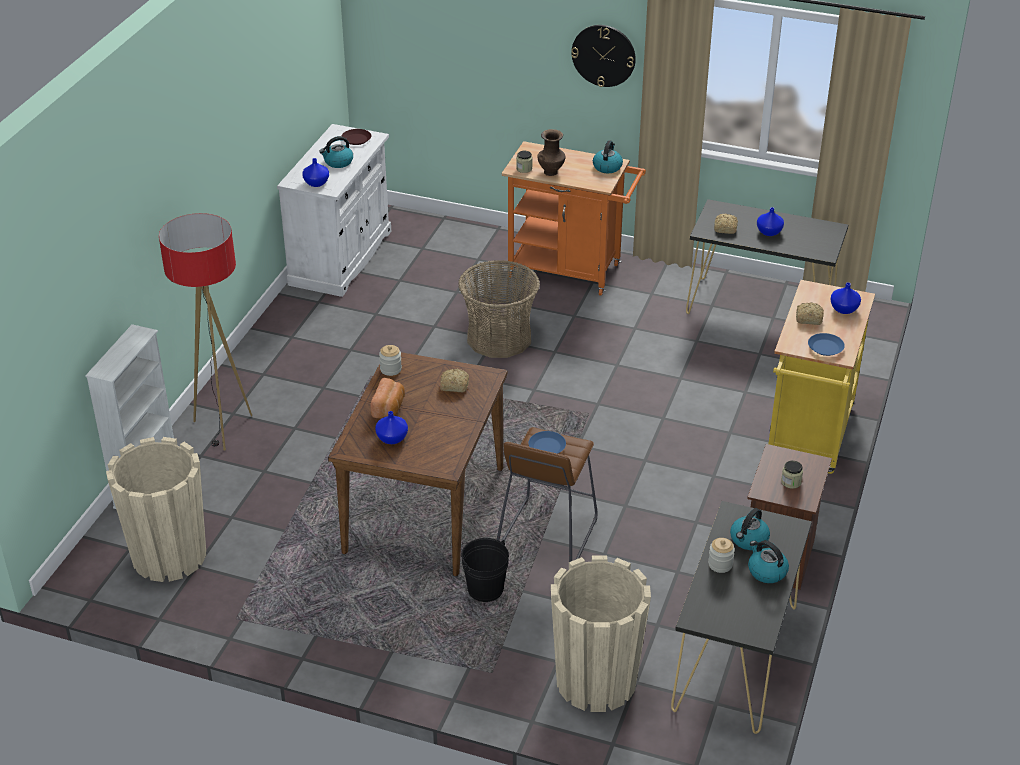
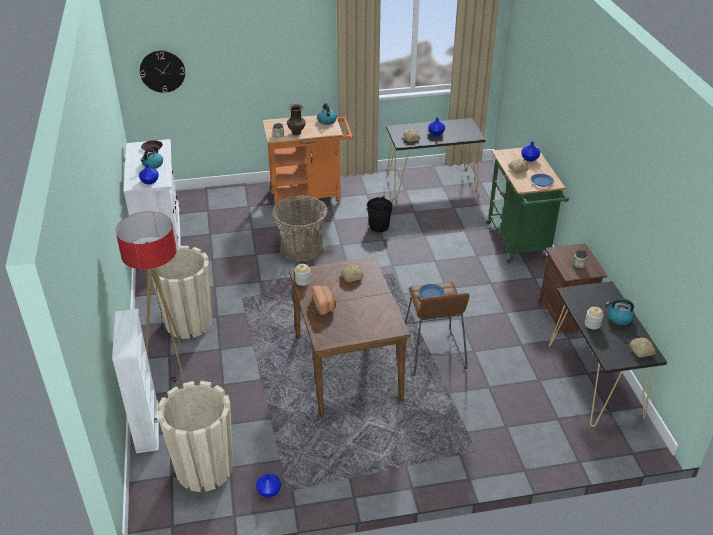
camera: 30 degrees left, 0 degrees up
(392, 438) = (345, 323): blue vase -> blue vase (269, 491)
(485, 590) = (427, 401): black bucket -> black bucket (379, 226)
(596, 681) = (537, 428): beige planter -> beige planter (189, 322)
(603, 55) = (306, 49): wall clock -> wall clock (162, 71)
(748, 540) = (592, 304): kettle -> none
(751, 624) = (641, 351): none -> bread
(808, 438) = (519, 244): yellow cart -> green cart

